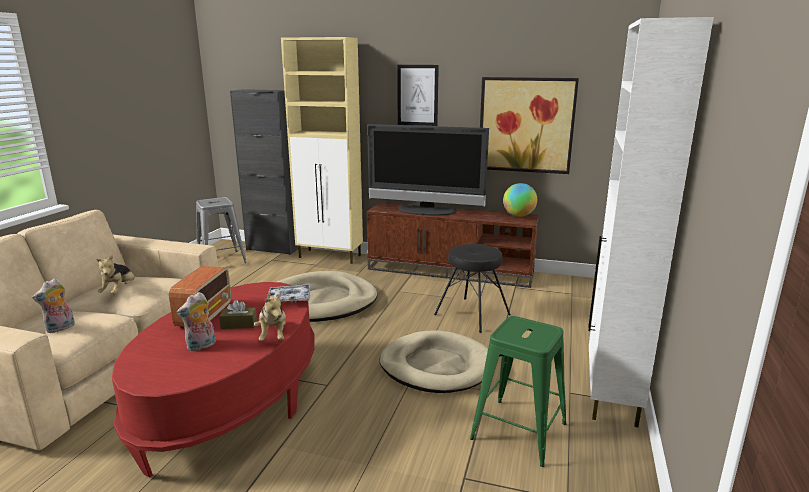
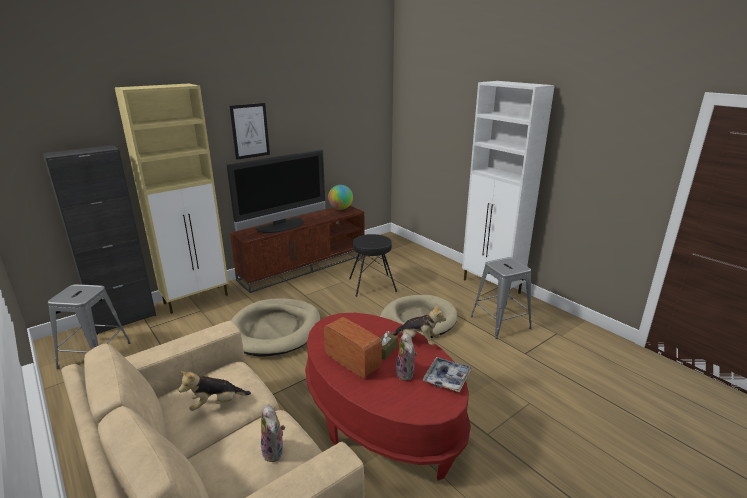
camera: 55 degrees left, 5 degrees up
(119, 291) = (216, 404): plush toy -> plush toy turned 120 degrees clockwise
(289, 299) = (363, 320): tray -> tray (447, 378)
(518, 430) = (500, 322): green stool -> grey stool
(526, 125) = (331, 142): picture -> none

